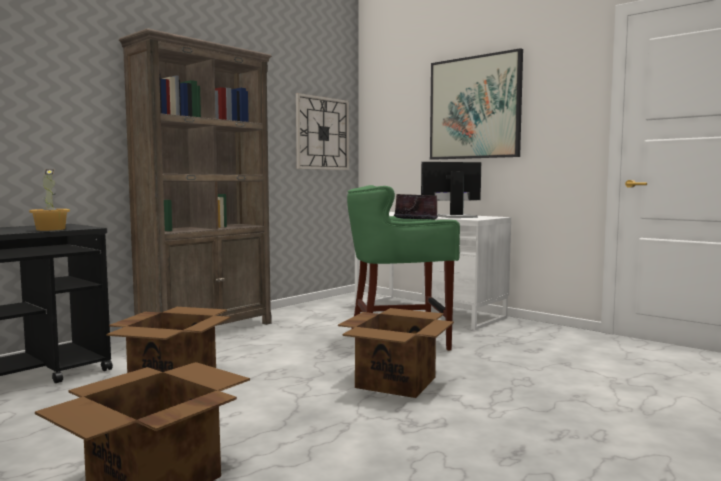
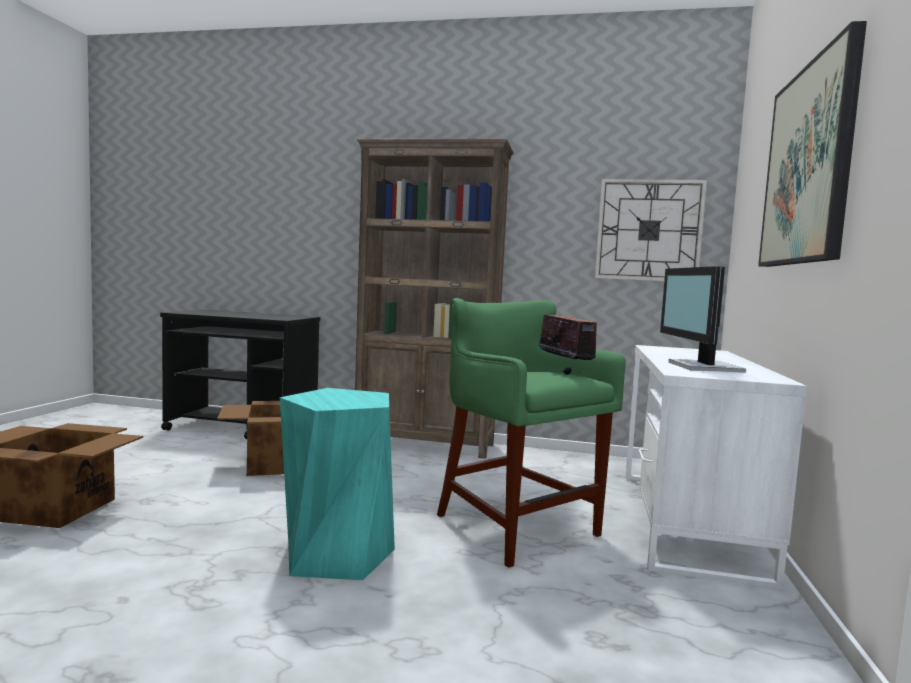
camera: 60 degrees right, 0 degrees up
(51, 229) = (259, 317): potted plant -> none
(397, 382) = (337, 554): cardboard box -> turquoise stool
(455, 217) = (702, 367): monitor -> monitor turned 135 degrees counterclockwise

